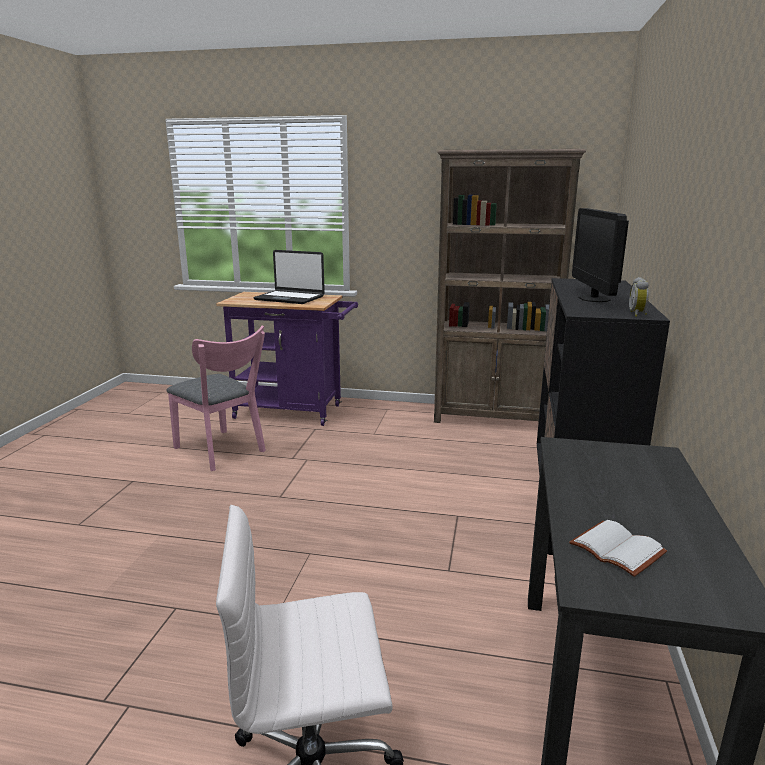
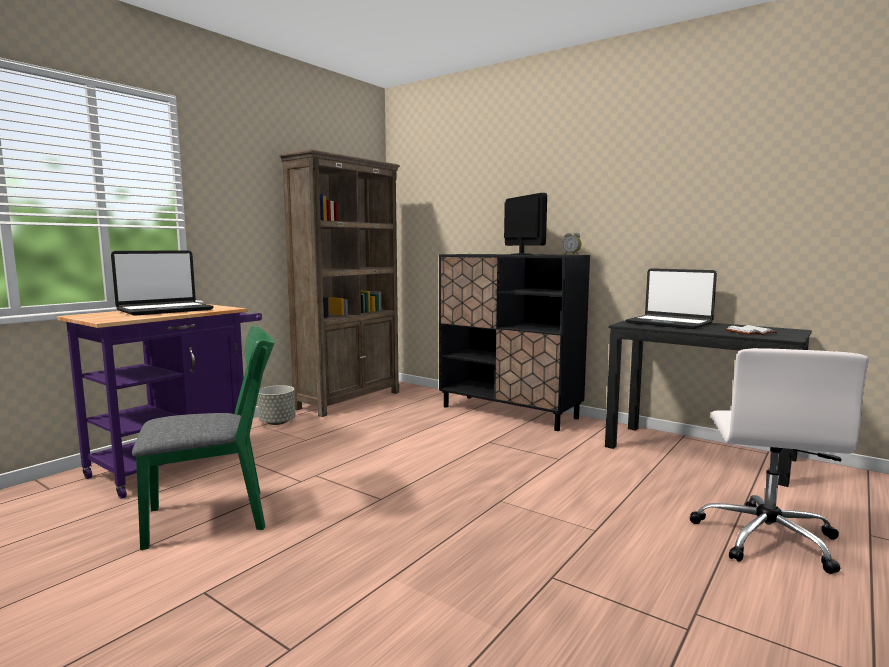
camera: 65 degrees left, 10 degrees down
(223, 451) = (217, 516): pink chair -> green chair
(400, 412) = (277, 422): none -> grey planter
(594, 299) = (521, 254): monitor -> monitor turned 135 degrees counterclockwise
(630, 475) = (669, 323): none -> laptop

